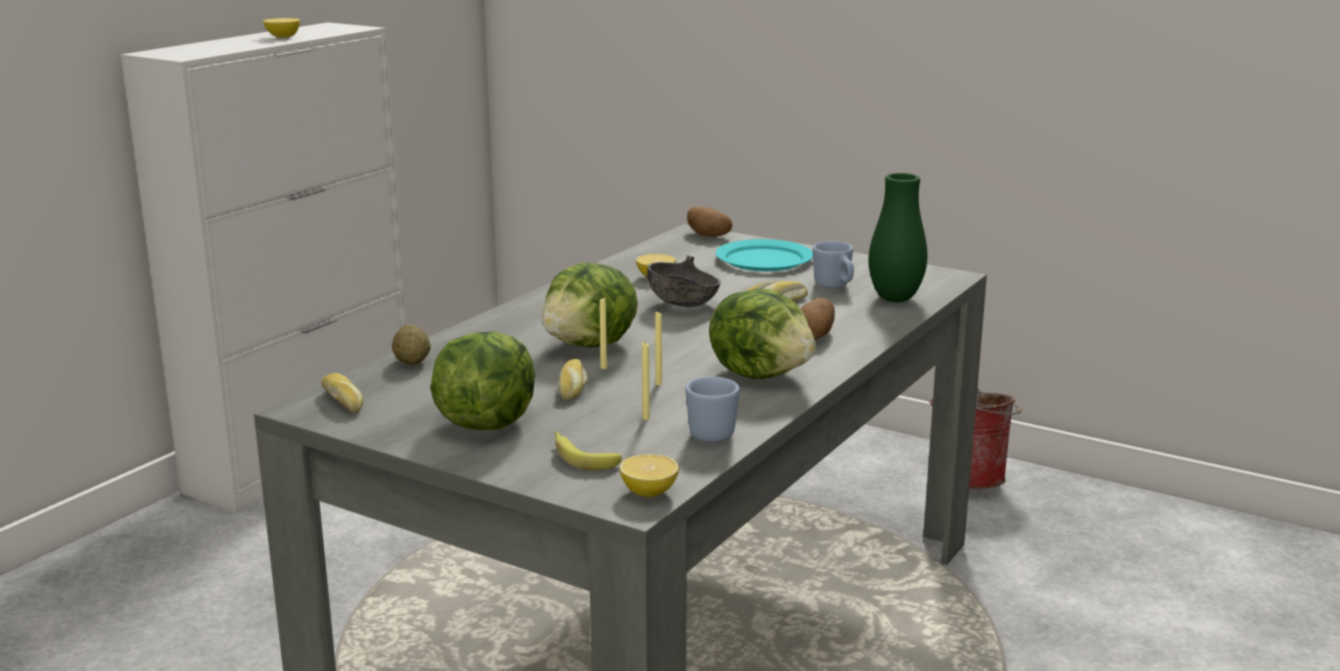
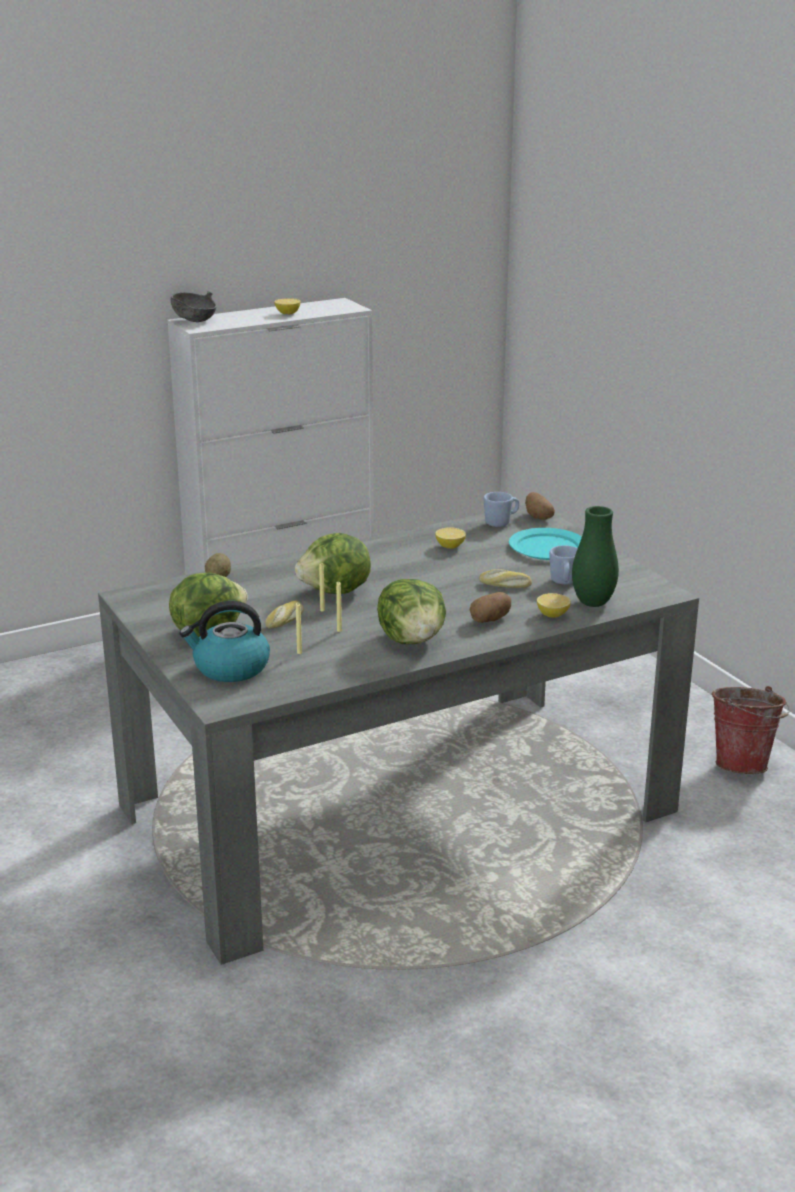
camera: 30 degrees right, 5 degrees up
(345, 401) = (151, 597): bread -> none
(581, 457) = (230, 668): banana -> kettle
(649, 492) = (237, 701): lemon -> lemon (553, 615)
(684, 304) = (438, 573): grey bowl -> grey bowl (195, 320)
(716, 432) = (326, 673): blue mug -> blue mug (501, 523)

